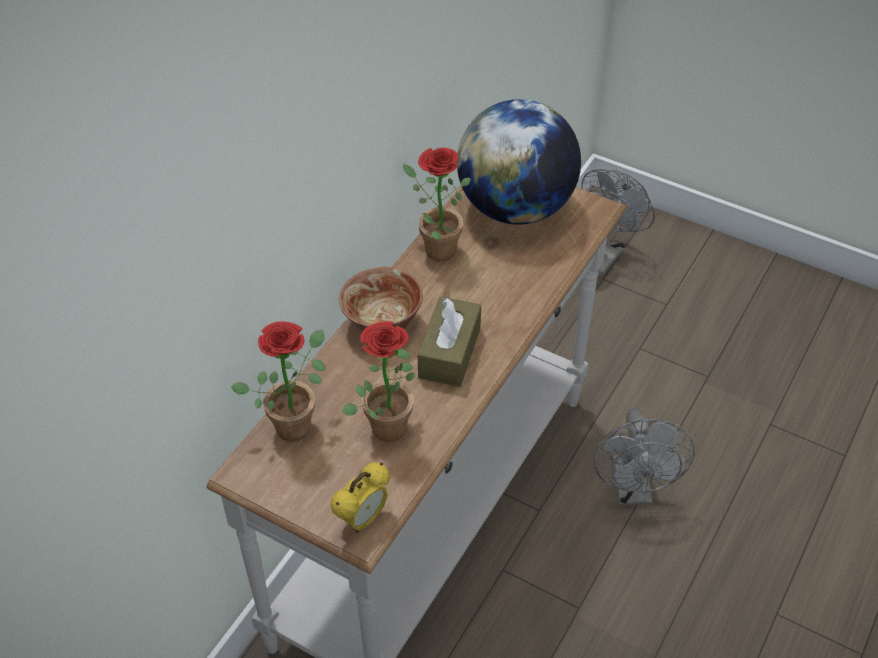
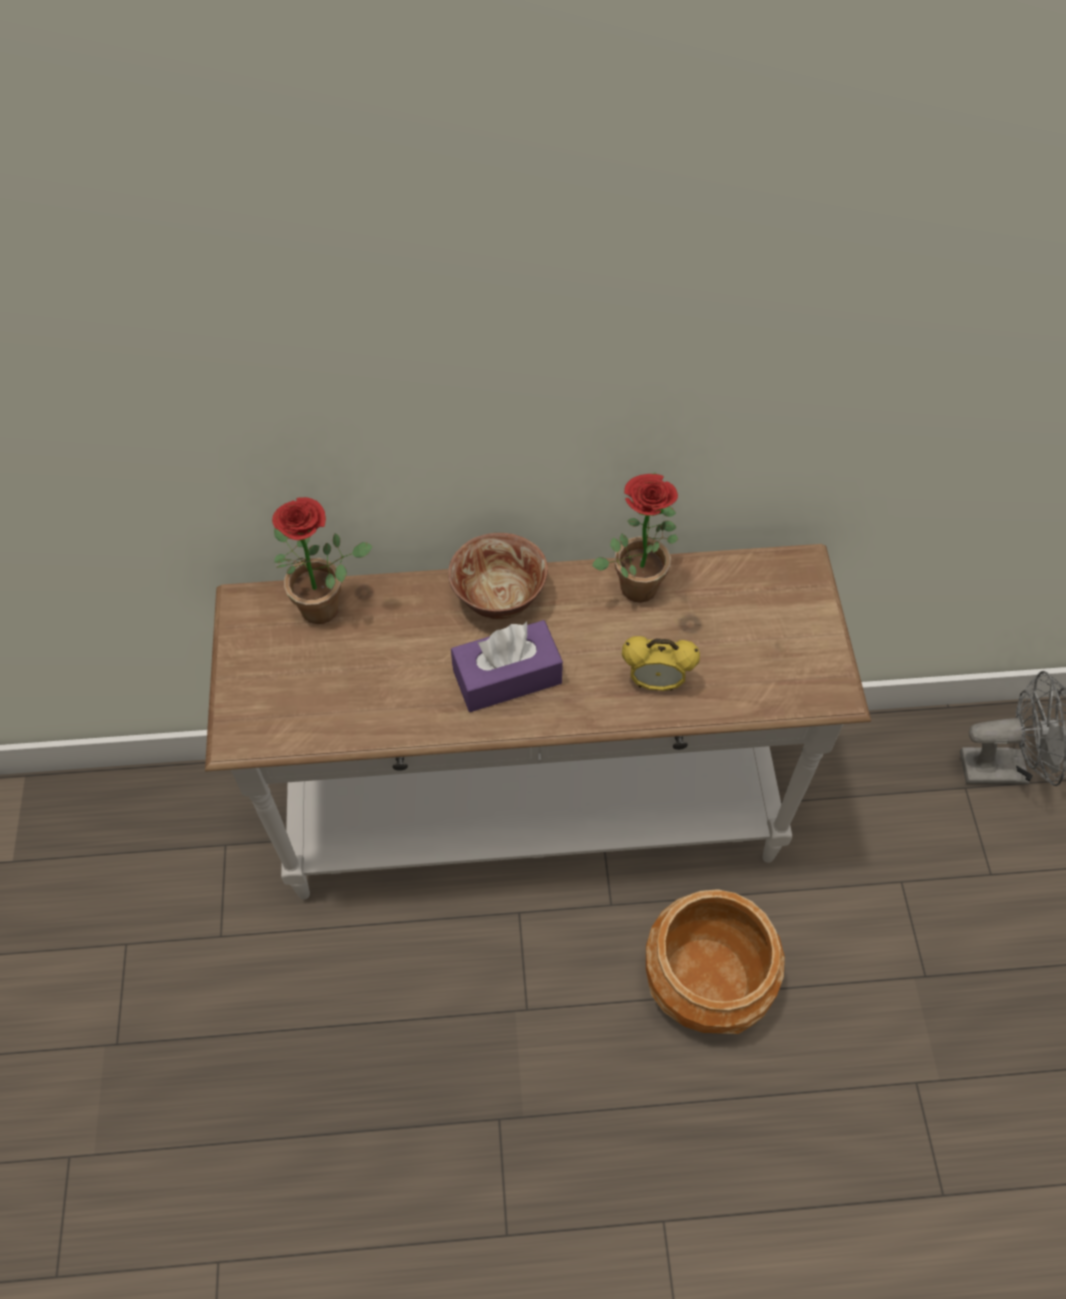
camera: 55 degrees right, 10 degrees up
(363, 519) = (254, 727): alarm clock -> alarm clock (655, 683)
(386, 422) = (380, 677): potted plant -> none
(449, 352) = (507, 677): brown tissue box -> purple tissue box
(515, 208) = (761, 616): globe -> none
(633, 491) = (705, 983): grey fan -> brown planter

